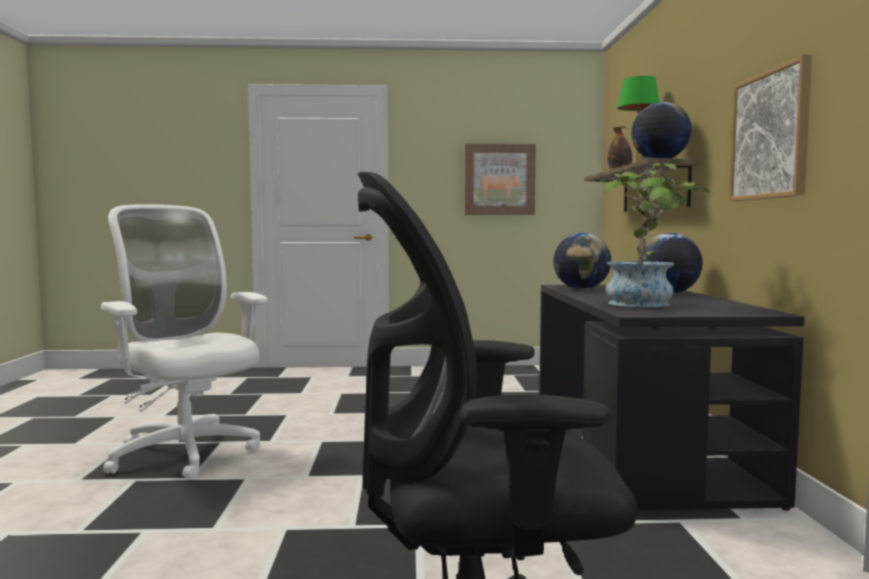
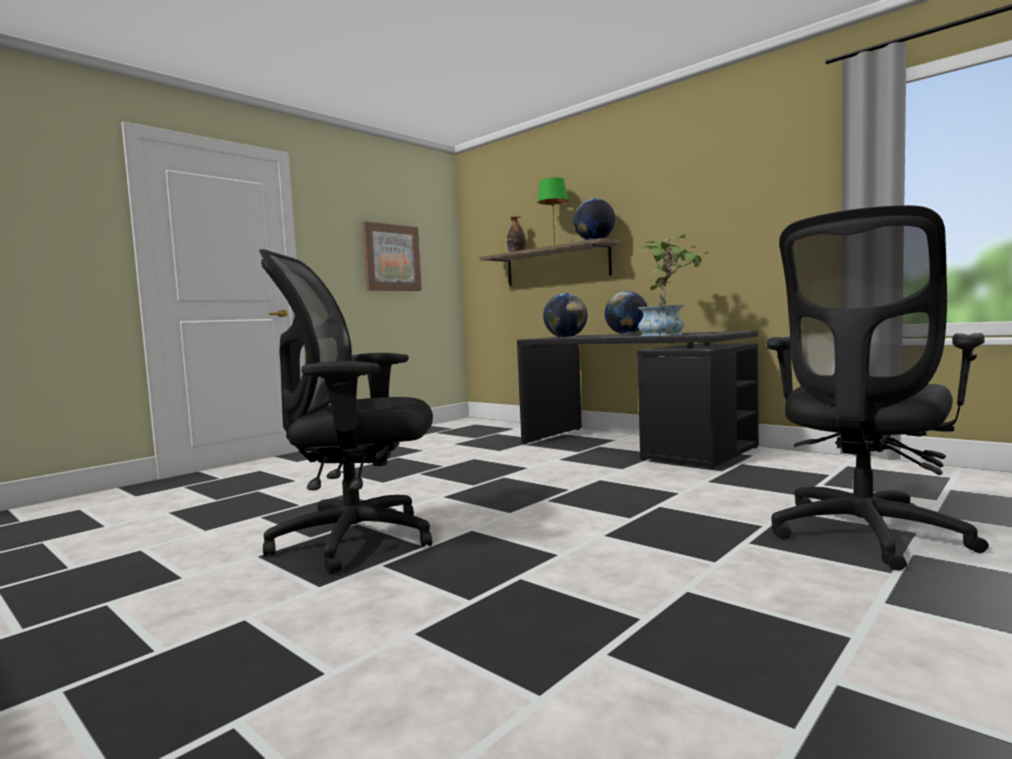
camera: 45 degrees left, 0 degrees up
(189, 455) = (364, 538): white office chair -> black office chair
(770, 135) = (707, 224): picture -> none

